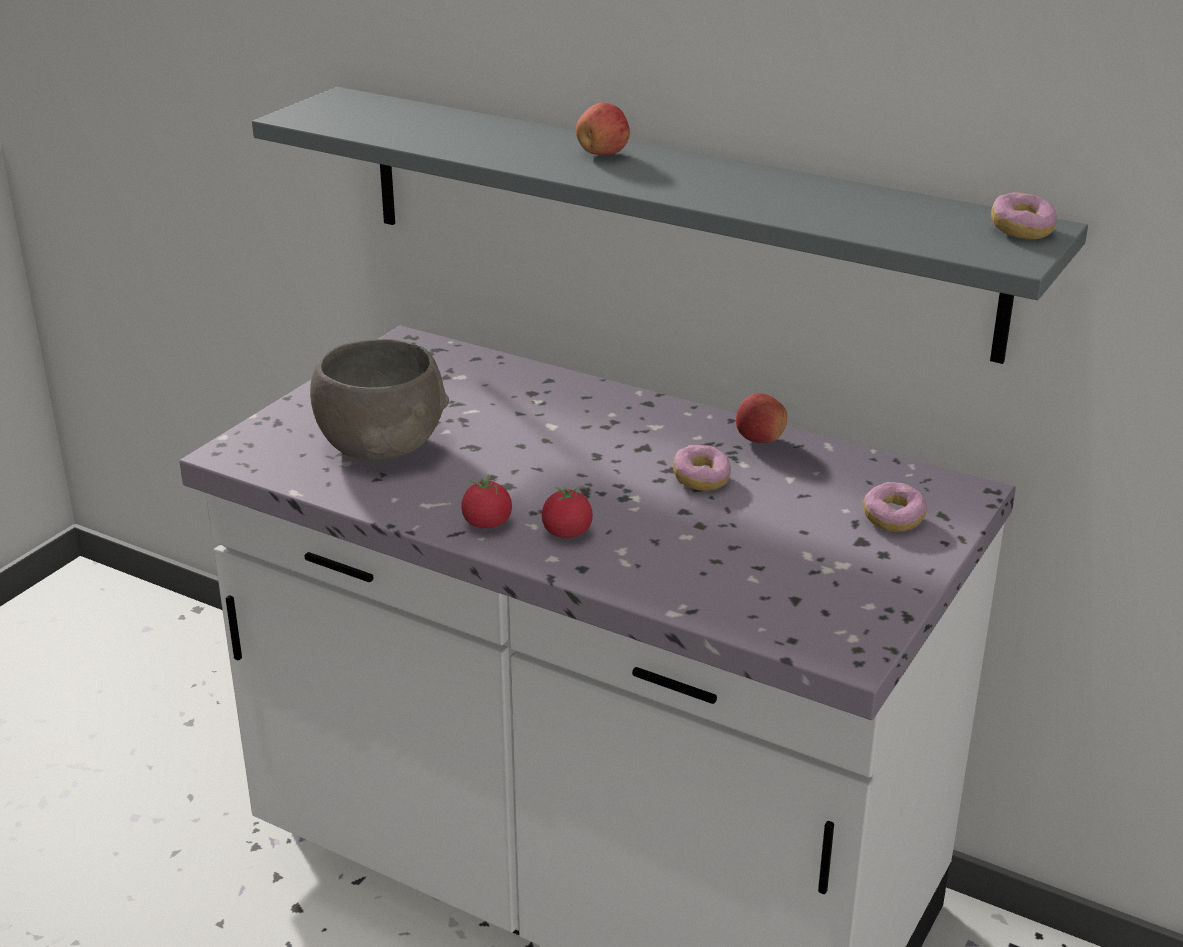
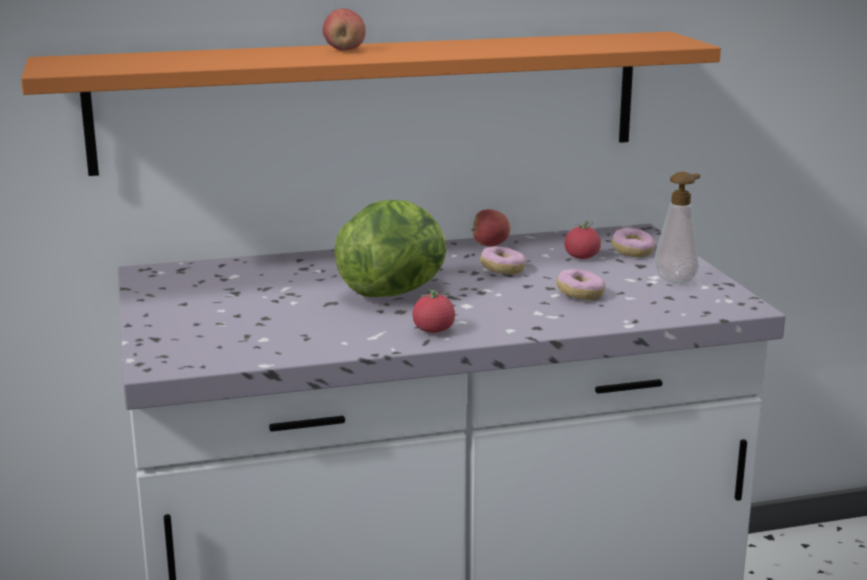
camera: 45 degrees left, 10 degrees down
(383, 445) = (267, 322): grey bowl -> none
(549, 460) = (395, 292): none -> lettuce
(567, 532) = (489, 316): tomato -> tomato (582, 257)
(667, 217) = (371, 101): grey shelf -> orange shelf
(858, 581) = (677, 279): none -> soap dispenser
(1021, 230) = (655, 36): donut -> donut (580, 295)

